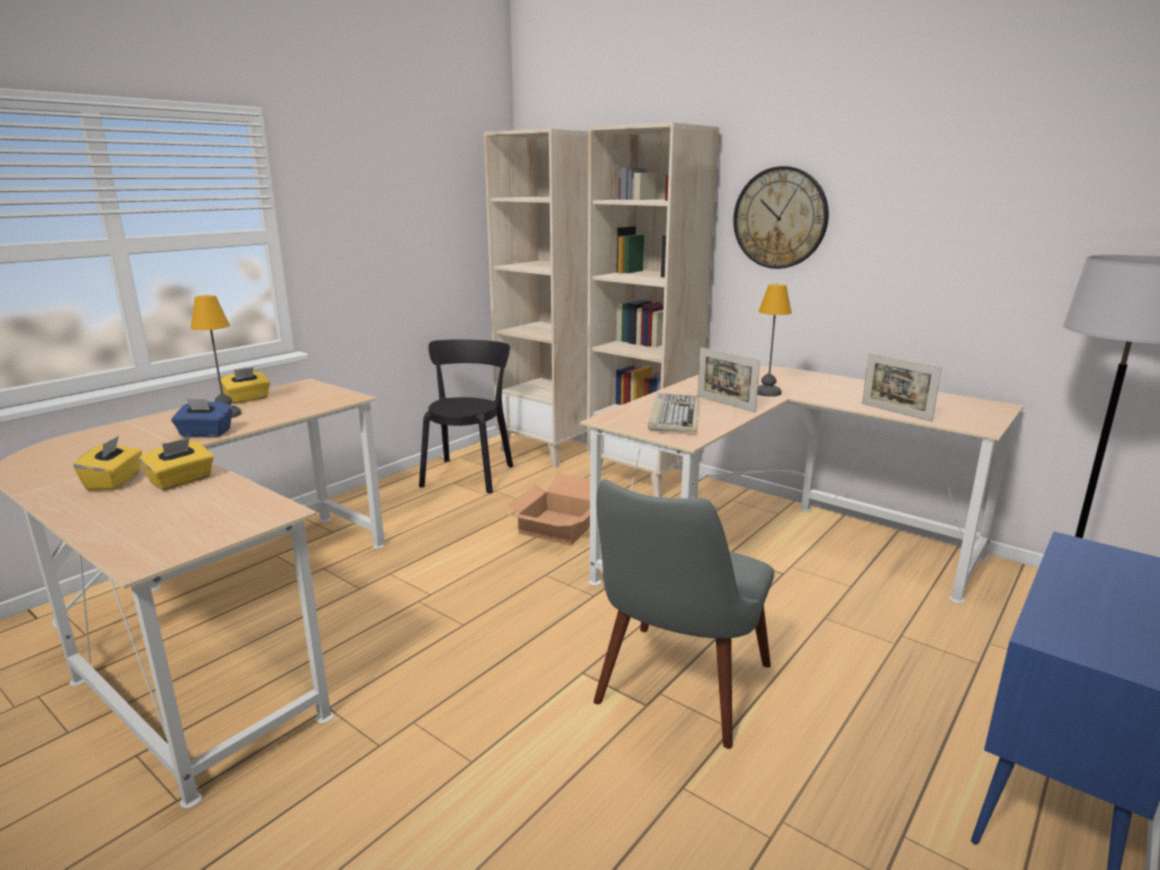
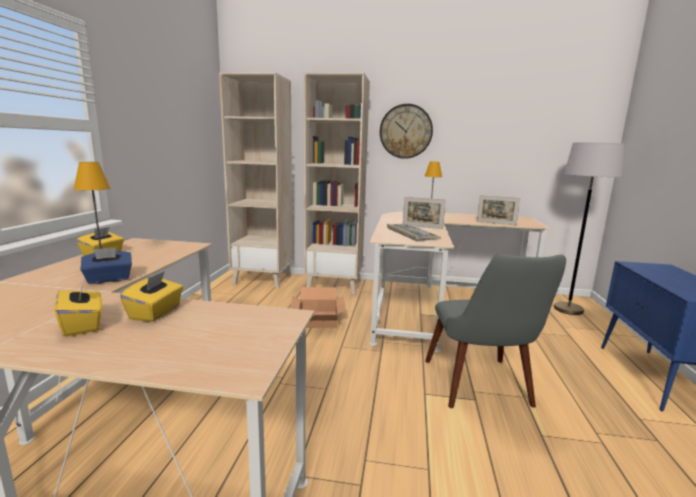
camera: 30 degrees left, 5 degrees down
(469, 474) = (226, 300): black chair -> none

